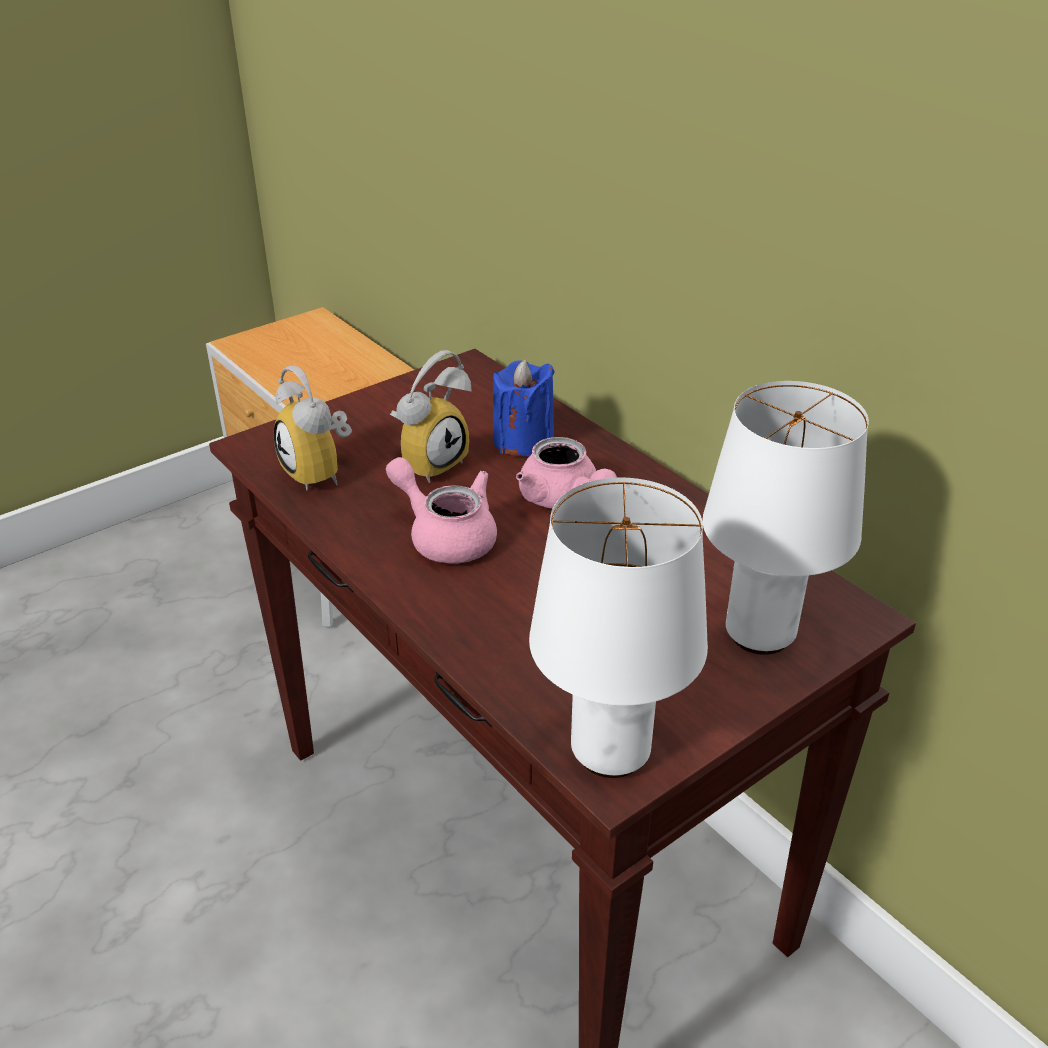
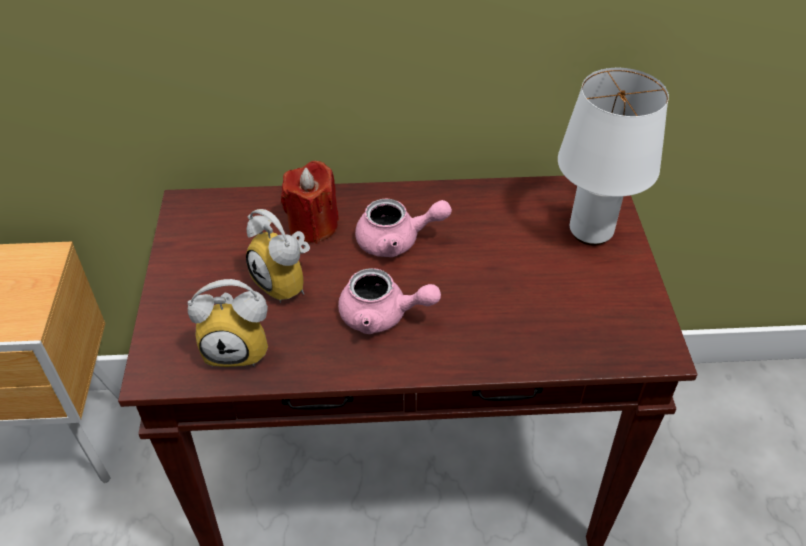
camera: 55 degrees left, 10 degrees up
(430, 461) = (288, 282): alarm clock -> alarm clock turned 150 degrees clockwise
(446, 535) = (382, 316): pink teapot -> pink teapot turned 150 degrees counterclockwise
(523, 441) = (313, 226): blue candle -> red candle
(612, 753) = (642, 342): white table lamp -> none

